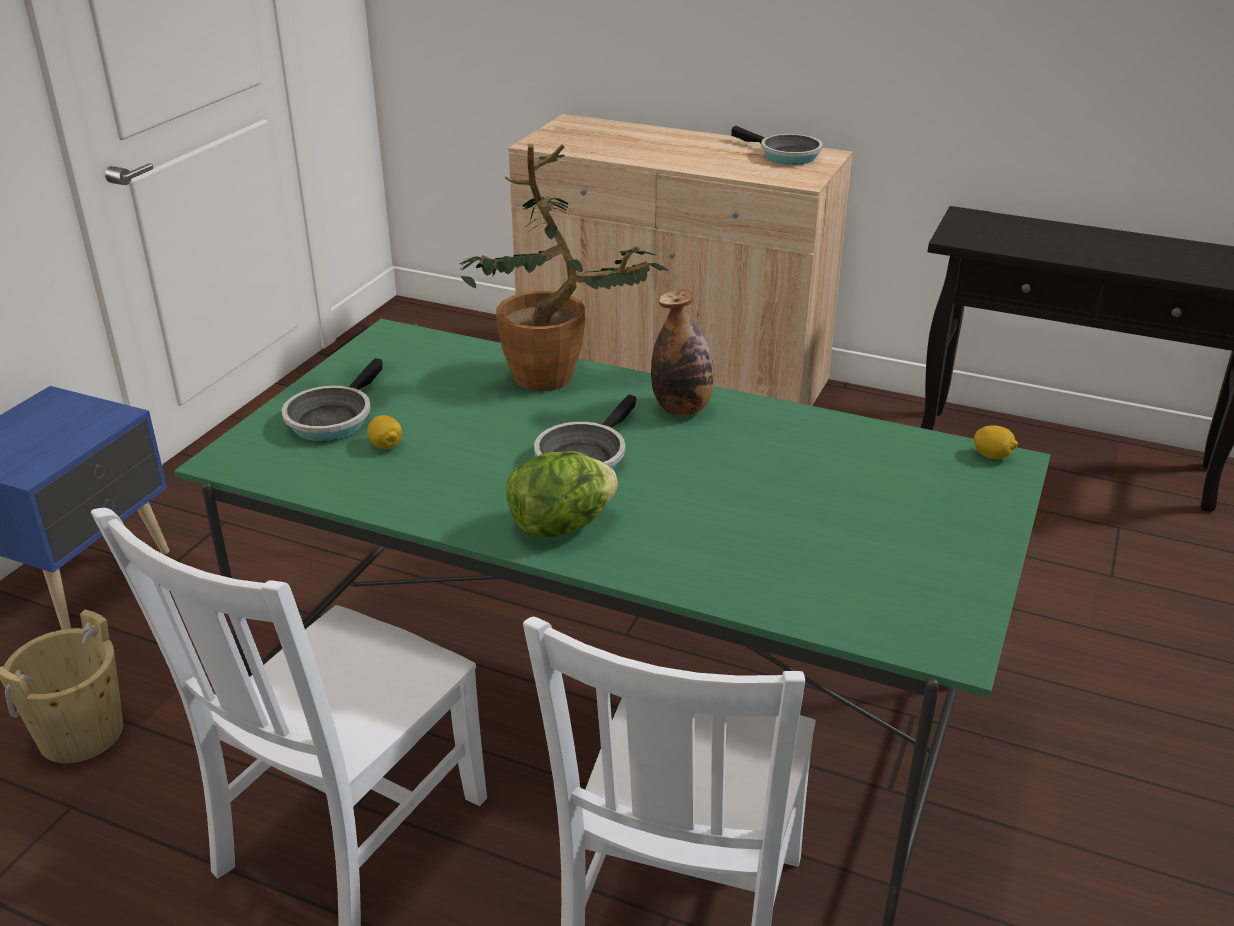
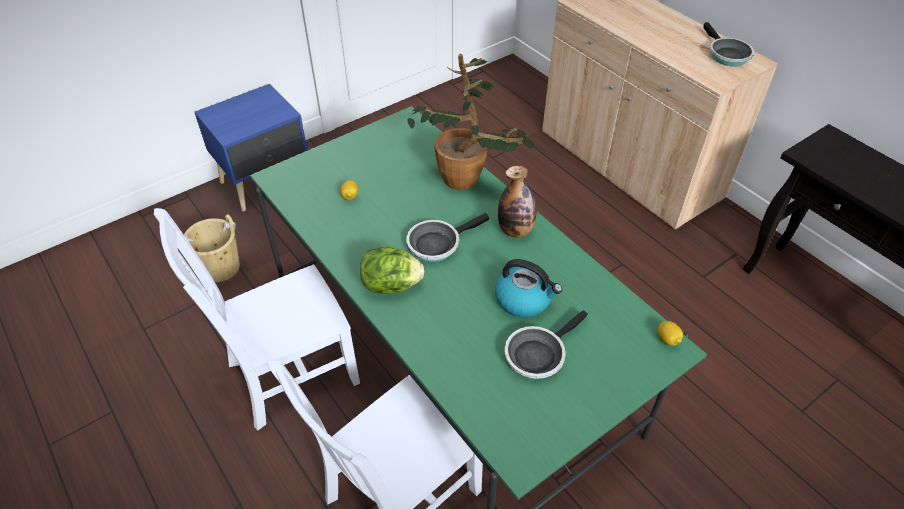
camera: 30 degrees right, 15 degrees up
(332, 419) = (338, 168): frying pan -> frying pan (537, 354)
(772, 477) = (524, 299): none -> kettle

